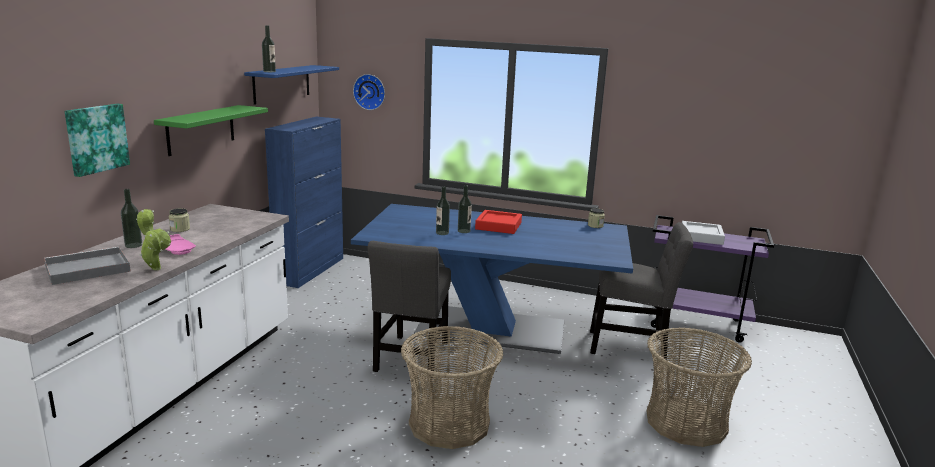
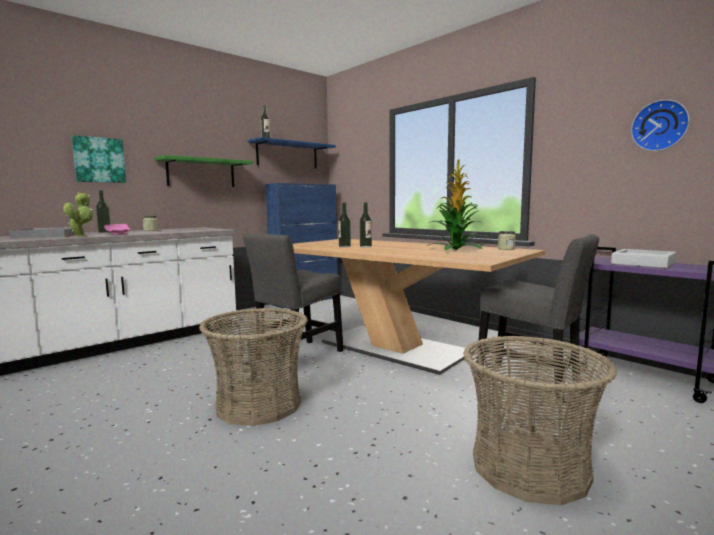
camera: 30 degrees right, 10 degrees down
(370, 92) = (356, 162): wall clock -> wall clock (660, 126)
(491, 329) = (395, 348): blue dining table -> beige dining table
(498, 226) = (404, 246): red tray -> none
(559, 232) = (457, 249): none -> potted plant

